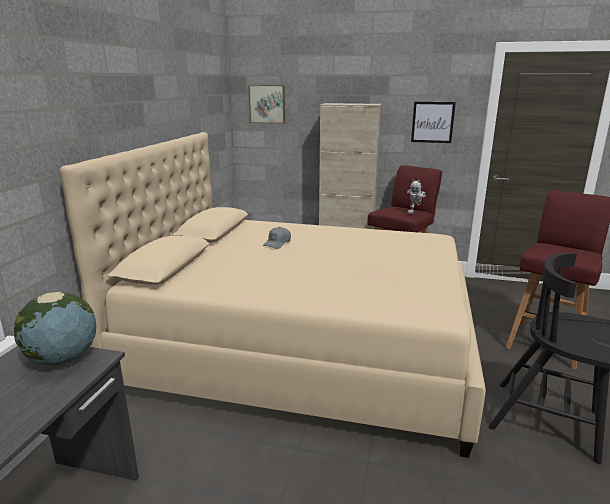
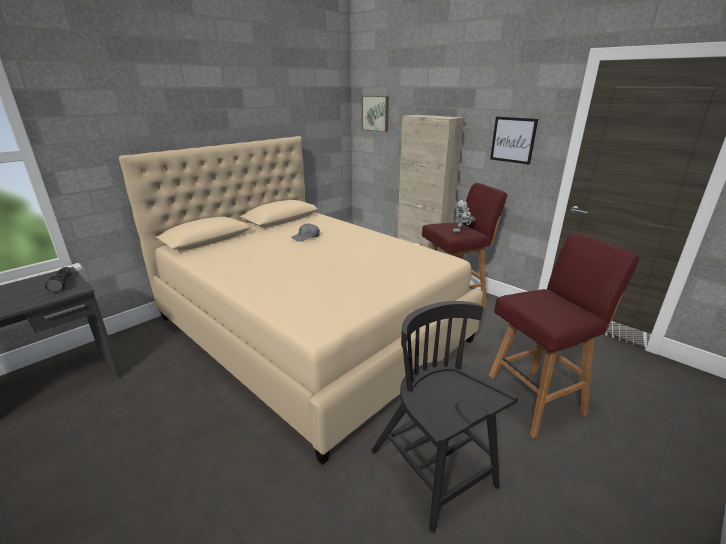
camera: 30 degrees right, 5 degrees up
(62, 359) = (63, 284): globe -> flashlight

